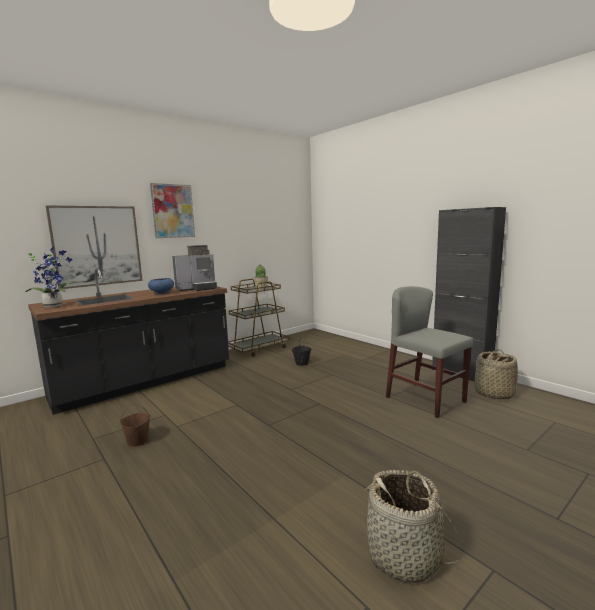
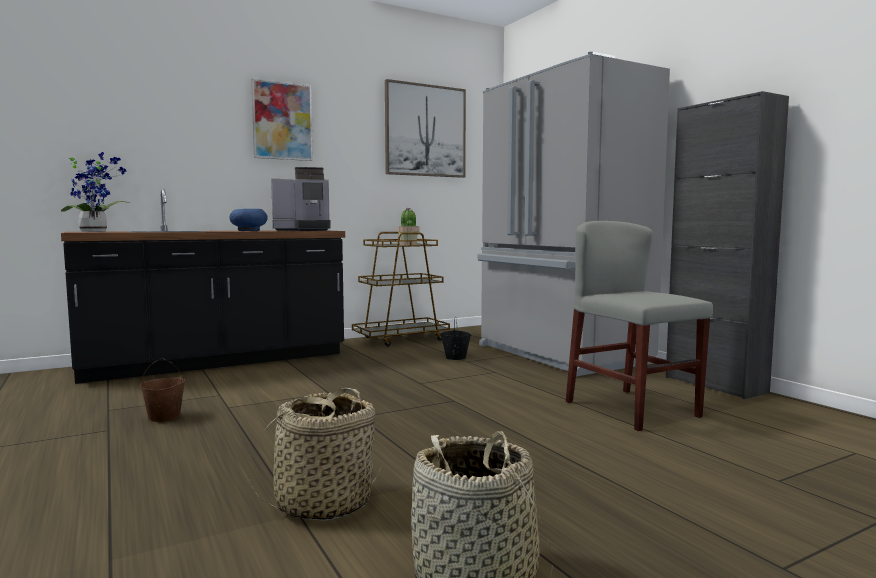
camera: 10 degrees right, 5 degrees down
(97, 246) = (169, 161): picture -> picture (425, 131)
(363, 355) = (559, 355): none -> grey fridge
(493, 394) = (758, 411): basket -> basket (323, 503)

